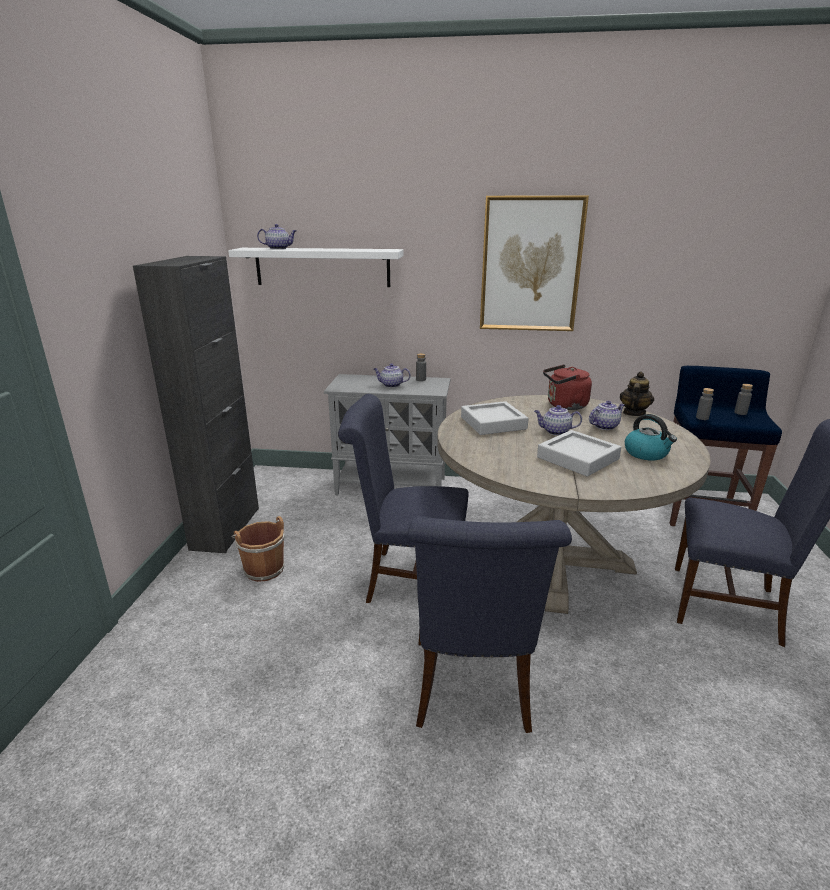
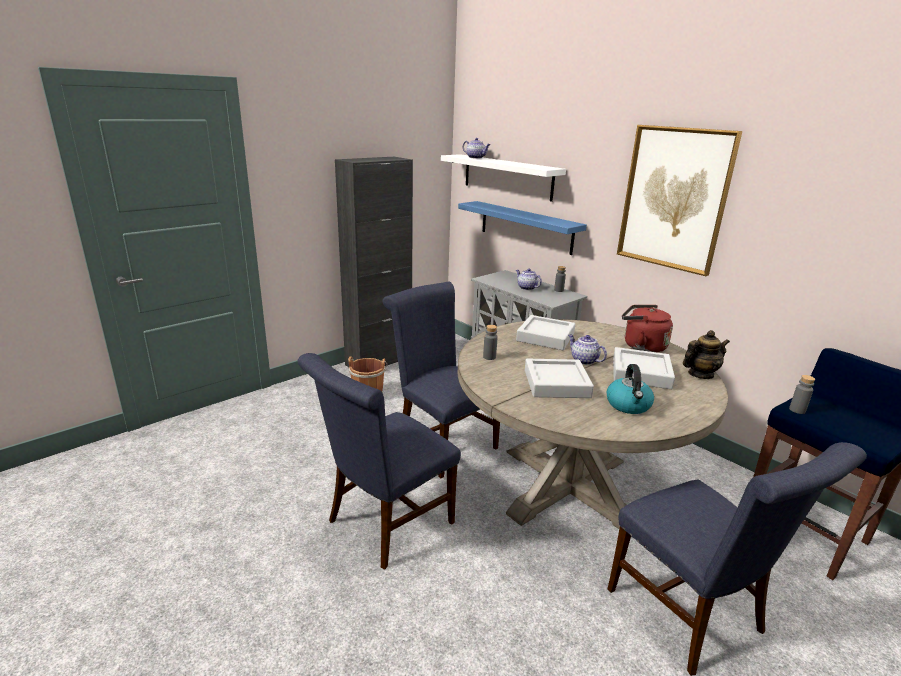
camera: 40 degrees right, 0 degrees up
(358, 320) = (525, 227): none -> blue shelf
(605, 426) = (641, 373): teapot -> grey tray
(740, 413) = (867, 424): grey bottle -> grey bottle (489, 357)

